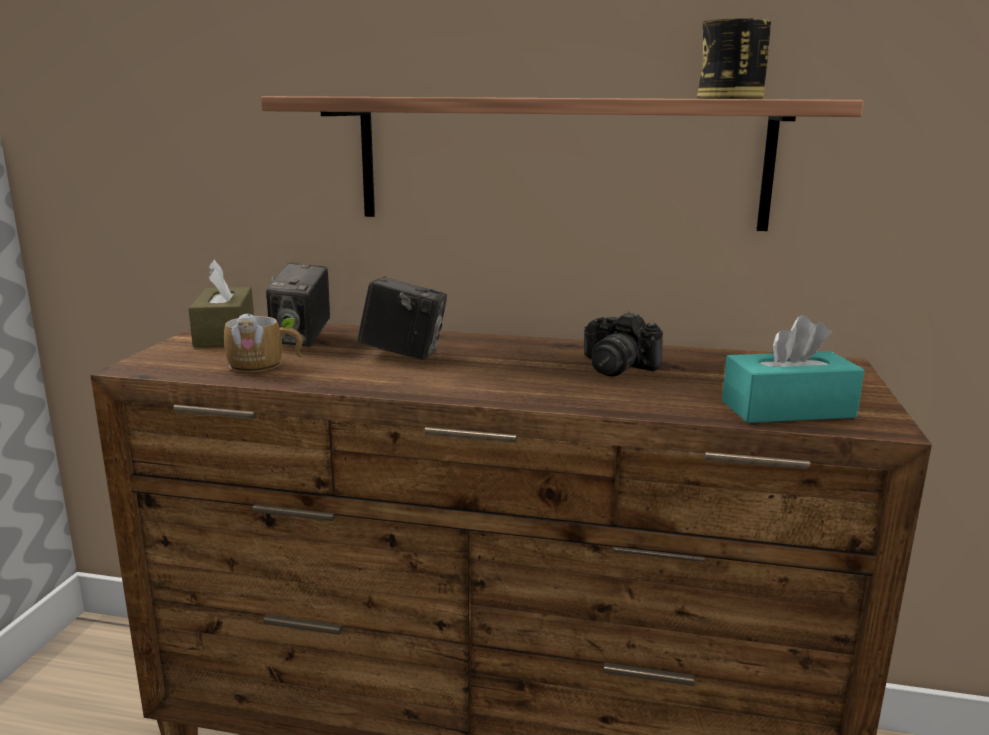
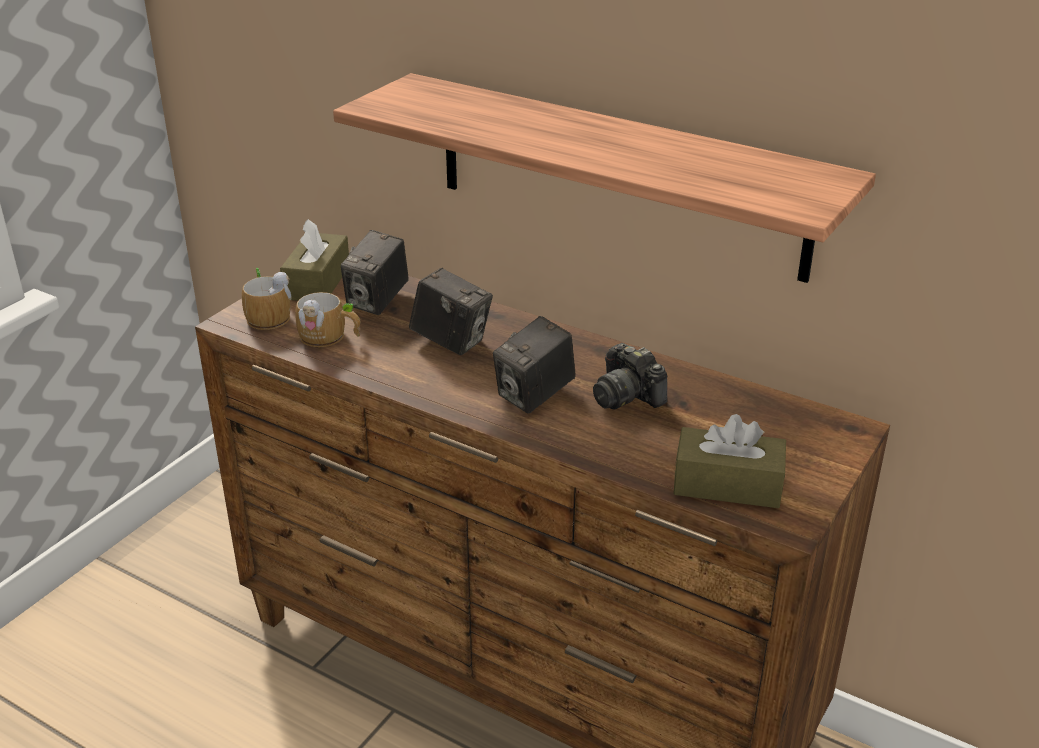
camera: 20 degrees right, 15 degrees up
(179, 358) = (267, 315): none -> mug
(527, 377) = (534, 396): none -> camera
(729, 98) = (739, 178): can -> none
(787, 409) = (727, 485): turquoise tissue box -> brown tissue box

